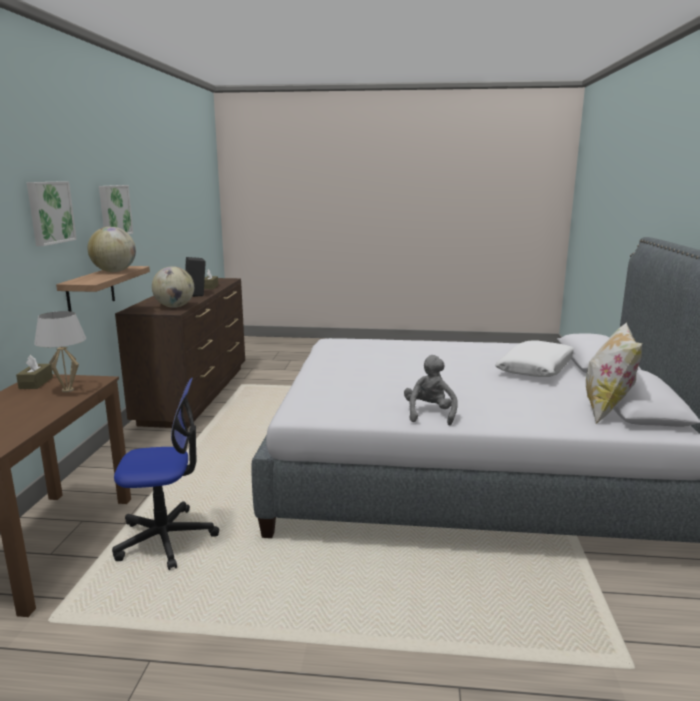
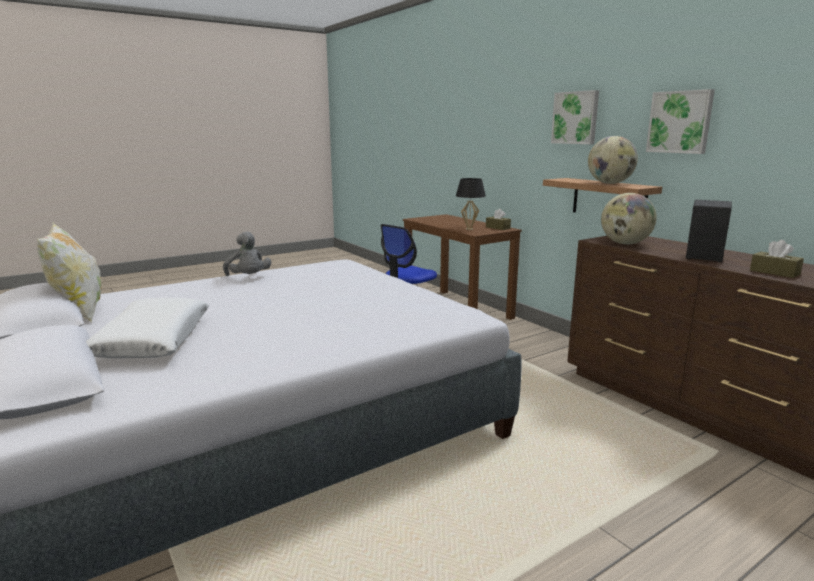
camera: 140 degrees right, 0 degrees up
(68, 390) = (469, 229): white table lamp -> black table lamp

